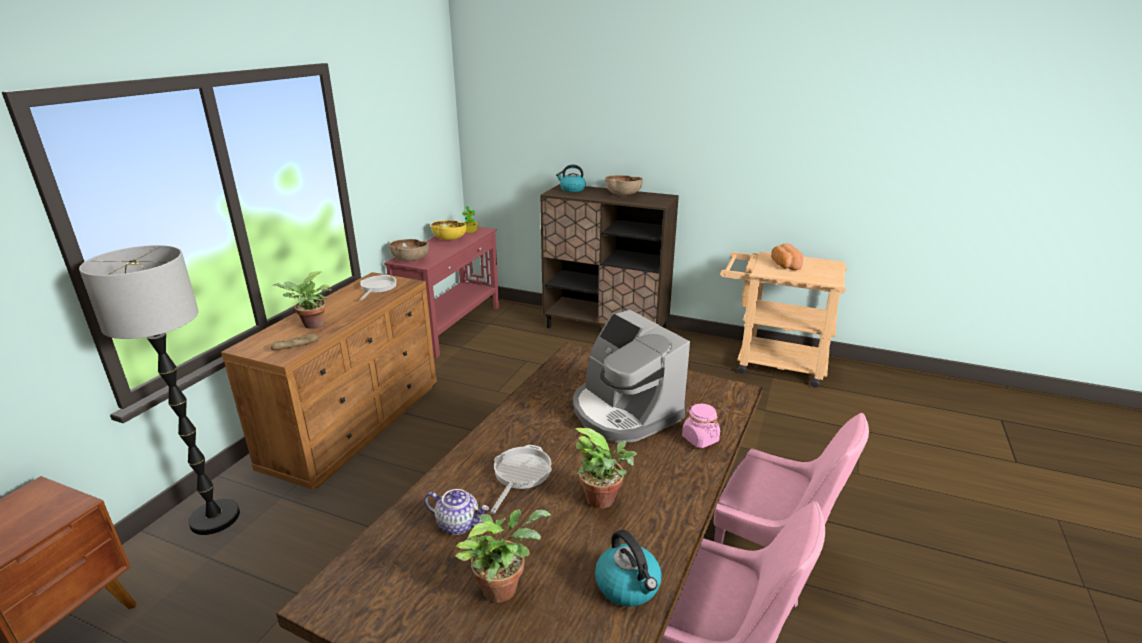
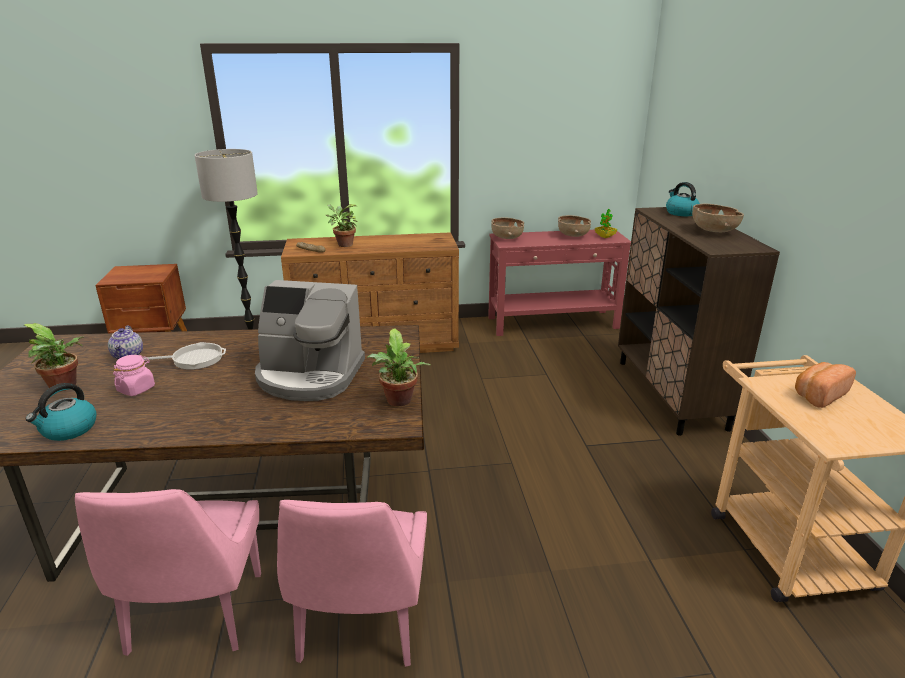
camera: 60 degrees right, 0 degrees up
(377, 287) = (425, 241): frying pan -> none
(449, 239) = (573, 236): yellow bowl -> brown bowl
(604, 500) = (171, 397): potted plant -> potted plant (399, 402)
(624, 412) = (309, 376): coffee machine -> coffee machine turned 105 degrees counterclockwise
(700, 439) = (286, 420): pink jar -> pink jar (136, 389)

